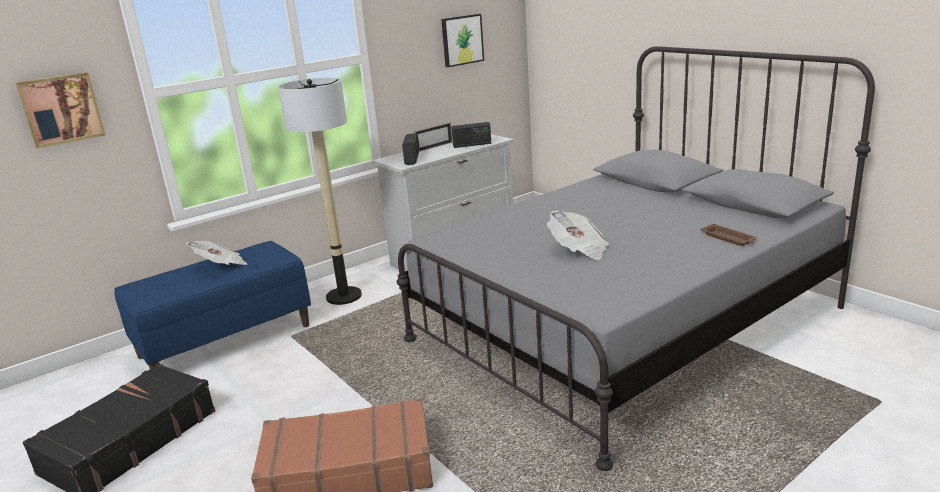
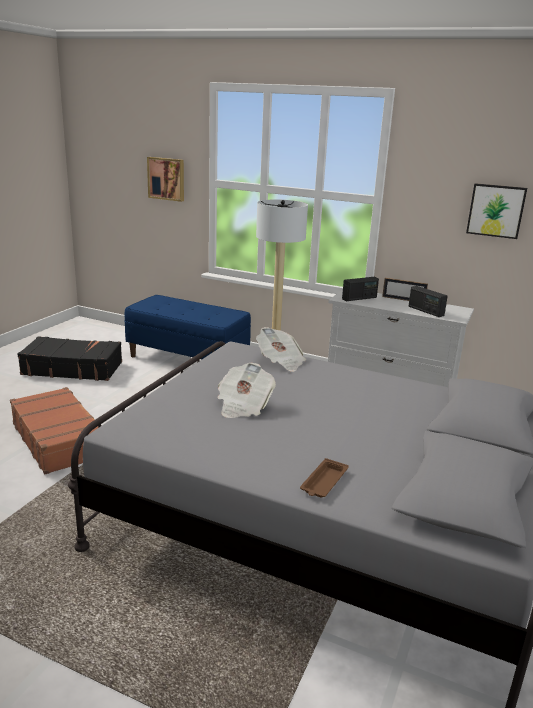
camera: 60 degrees right, 0 degrees up
(221, 266) = (199, 309): newspaper -> newspaper (280, 362)

